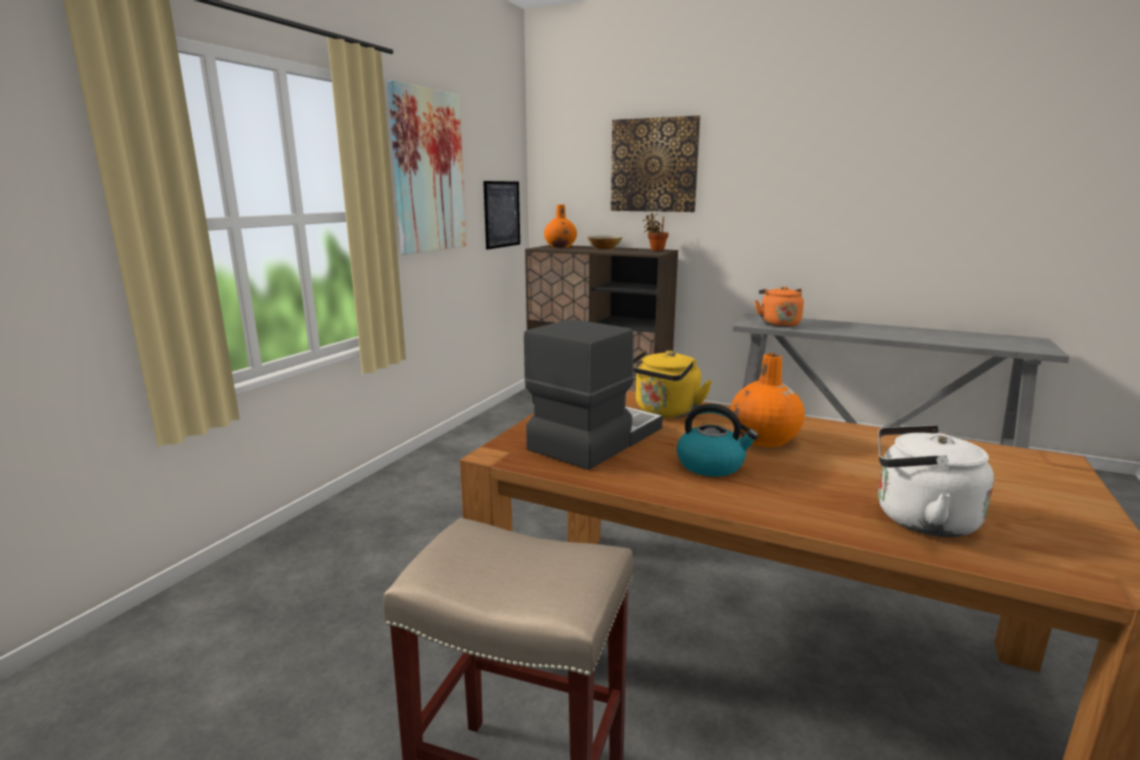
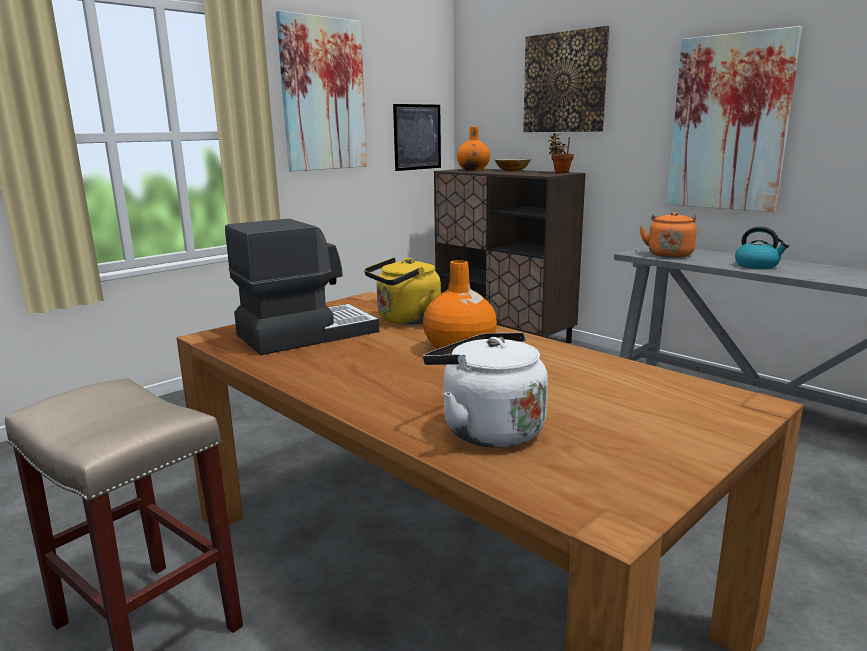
camera: 20 degrees right, 0 degrees up
(711, 465) = (370, 364): kettle -> kettle (757, 265)
(816, 208) = (729, 123): none -> picture

